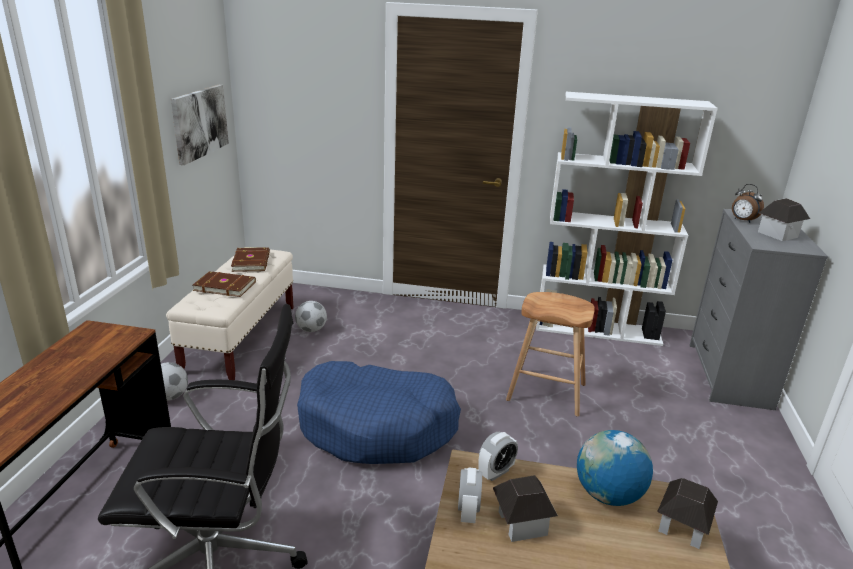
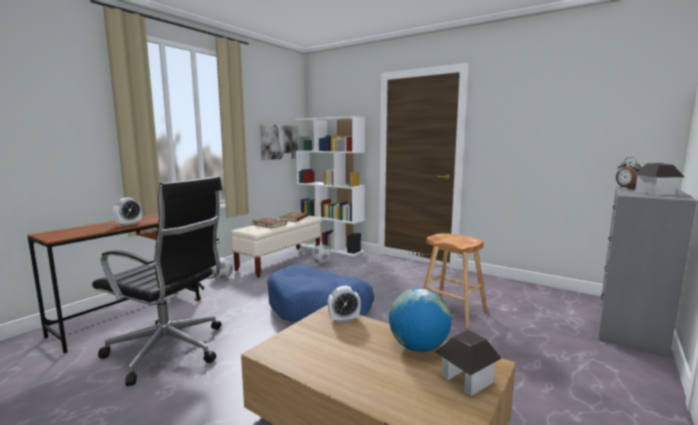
camera: 25 degrees right, 15 degrees down
(468, 511) = (302, 333): alarm clock -> alarm clock (129, 224)
(521, 523) = (333, 347): toy house -> none
(598, 329) = (521, 287): white bookcase -> white bookcase (330, 248)

